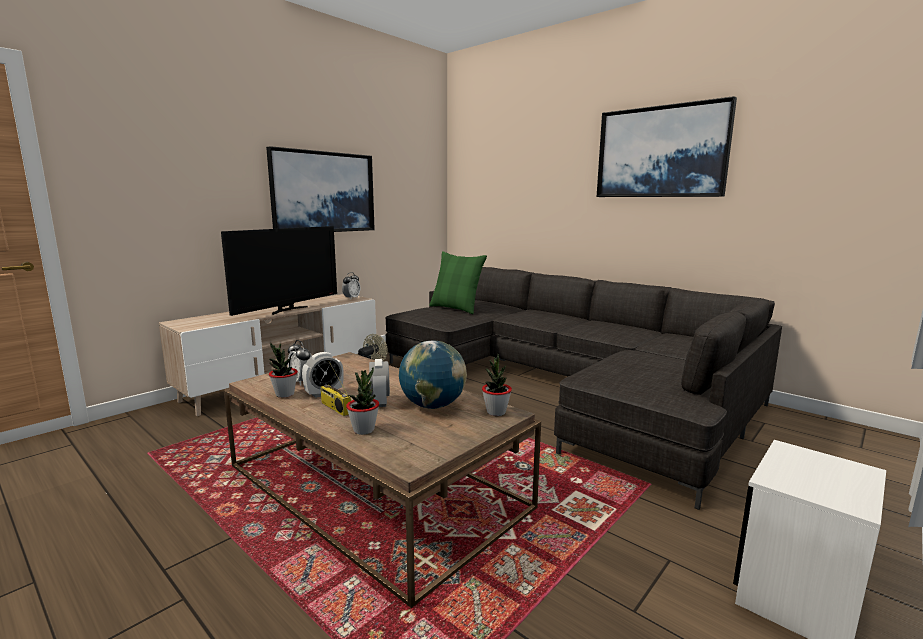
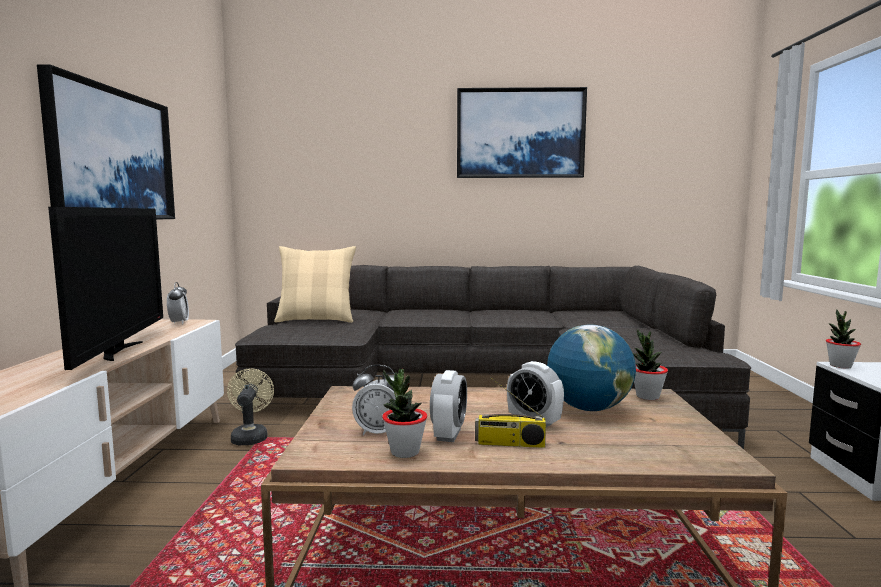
camera: 40 degrees left, 5 degrees down
(364, 430) = (605, 451): potted plant -> potted plant (840, 366)
(456, 308) = (316, 320): green pillow -> beige pillow

